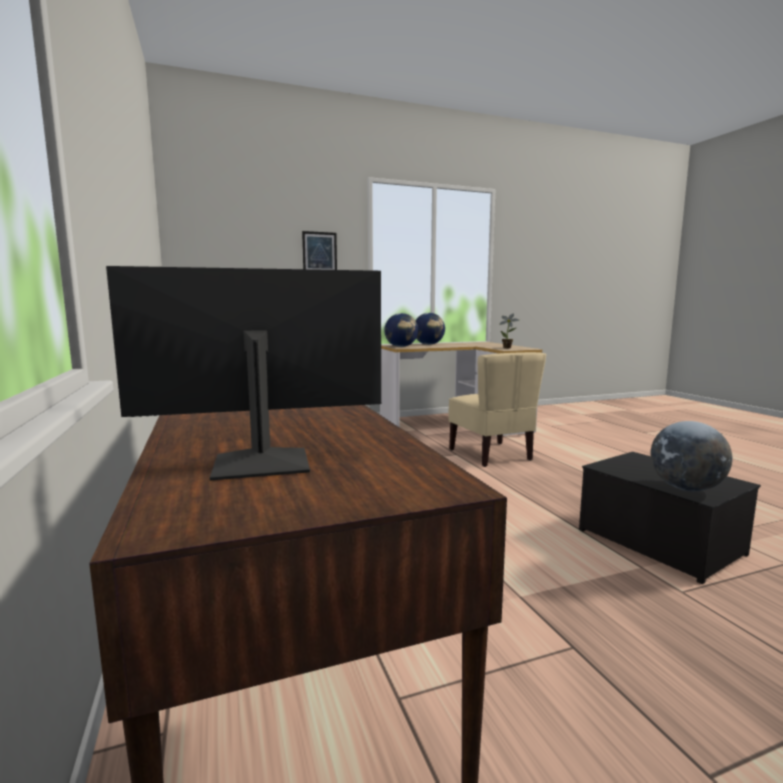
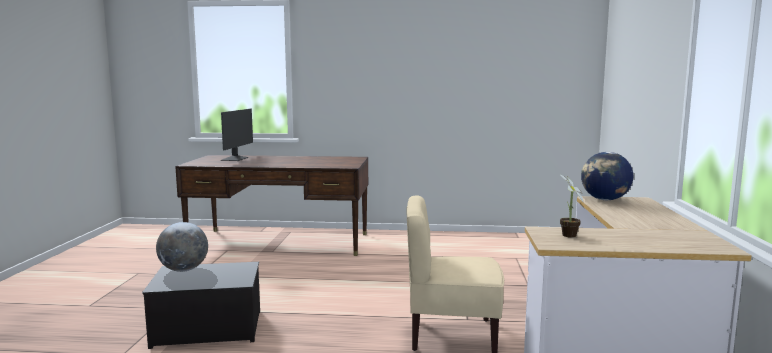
camera: 115 degrees right, 0 degrees up
(319, 252) = (659, 64): picture -> none
(429, 344) = (648, 213): globe -> none

